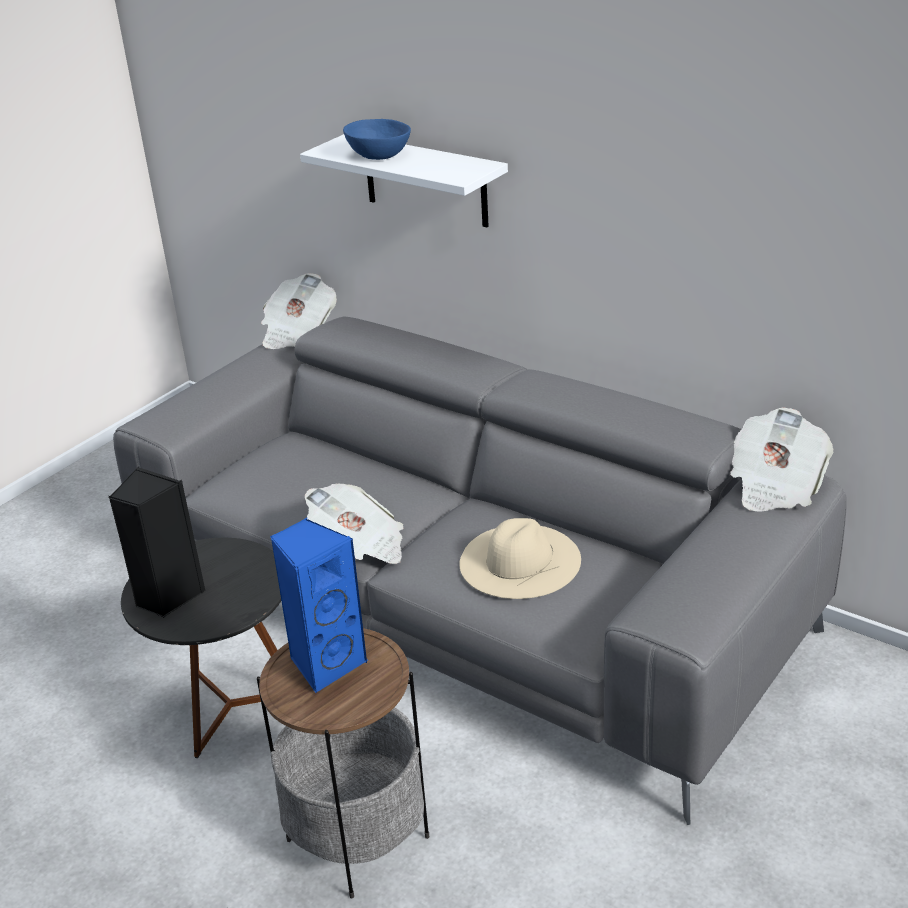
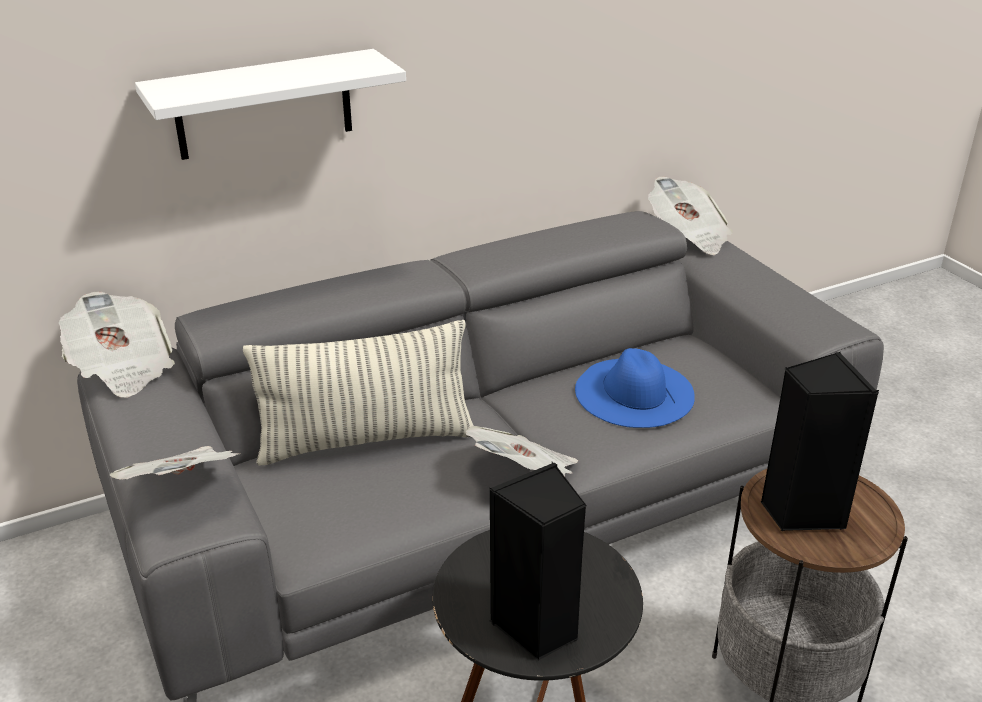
camera: 65 degrees left, 0 degrees up
(186, 404) = (183, 488): none -> newspaper
(326, 663) = (800, 511): blue speaker -> black speaker
(345, 463) = (366, 440): none -> pillow
(378, 155) = (244, 81): blue bowl -> none
(519, 561) = (634, 392): beige hat -> blue hat

